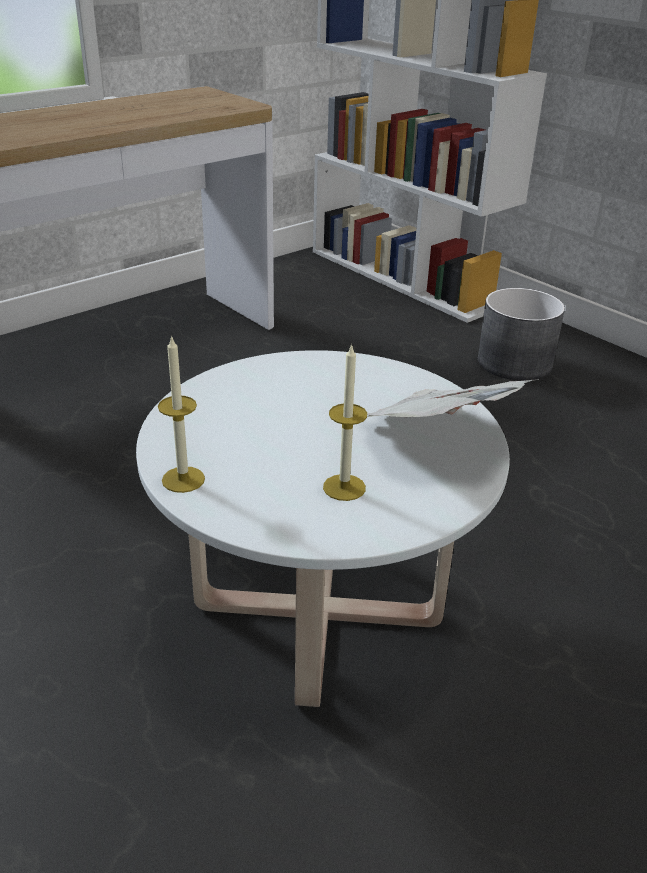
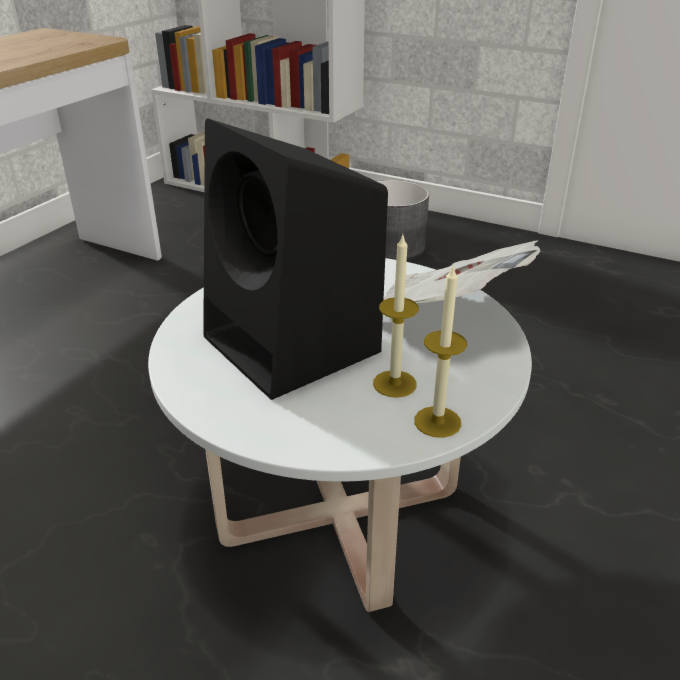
camera: 20 degrees left, 0 degrees up
(183, 479) = (231, 417): candle -> candle (437, 422)
(278, 432) = (295, 346): none -> black speaker

